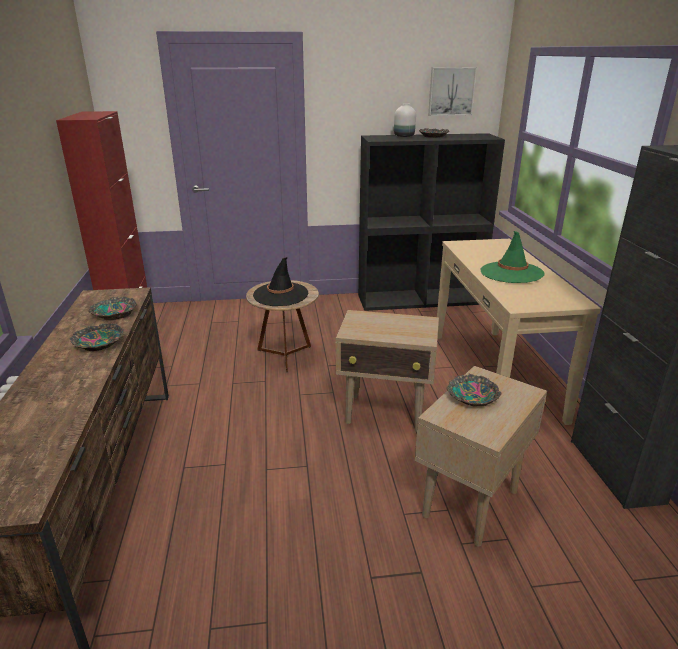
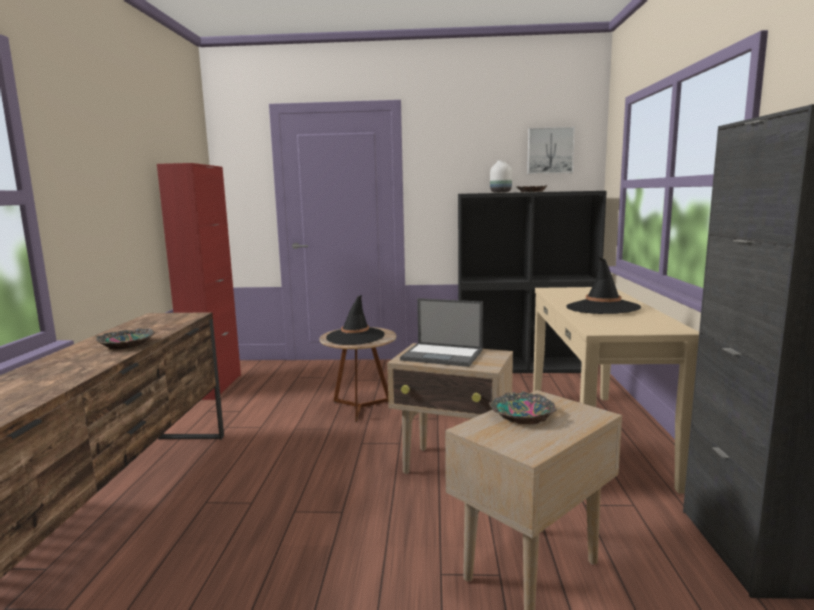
camera: 10 degrees right, 15 degrees down
(114, 313) = (161, 326): bowl -> none
(381, 326) = (443, 355): none -> laptop
(511, 273) = (602, 308): green hat -> black hat

